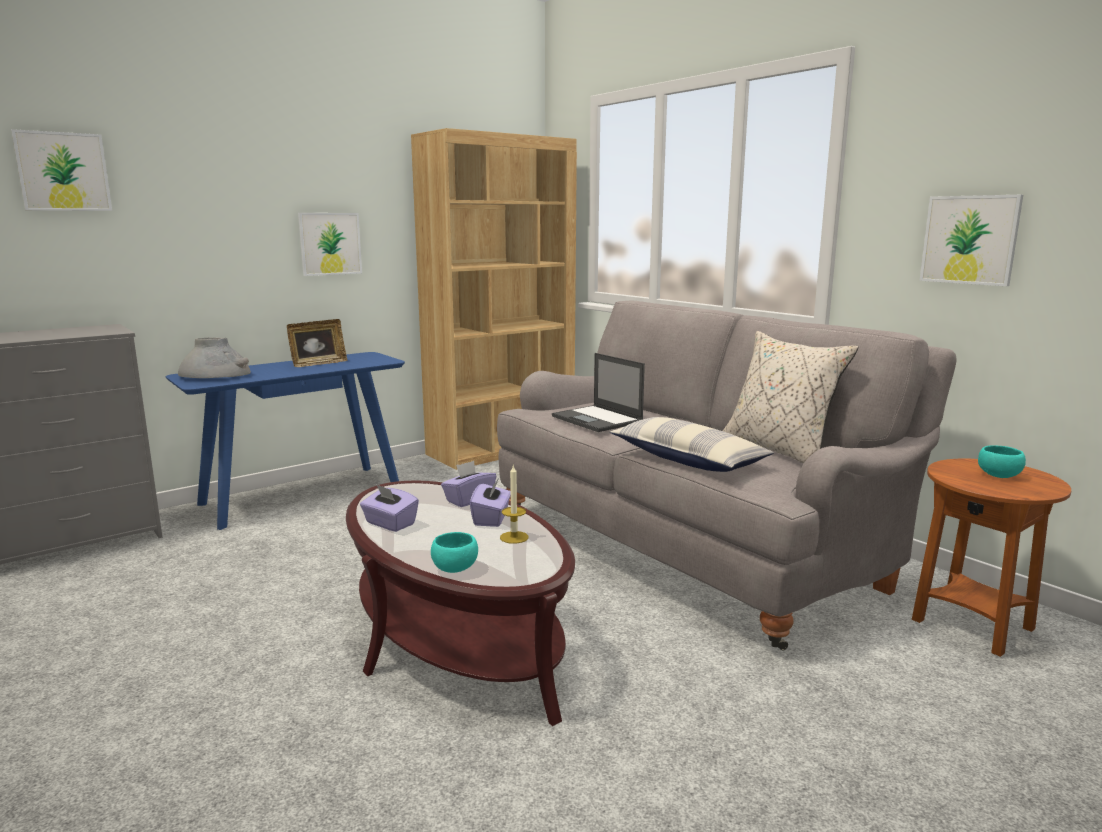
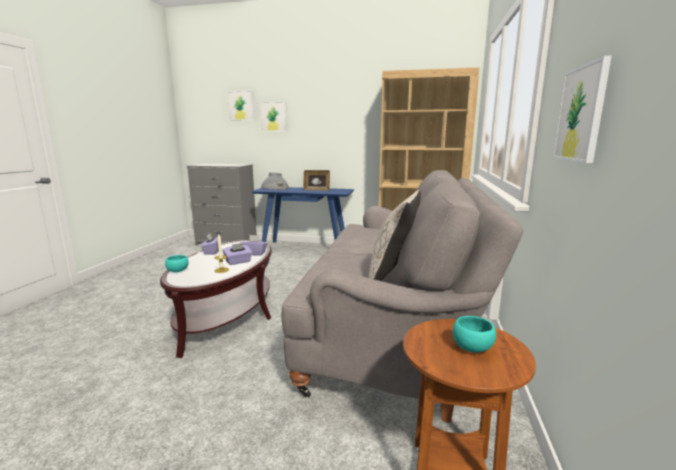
camera: 50 degrees right, 0 degrees up
(330, 243) = (339, 134): picture -> picture (273, 116)
(598, 419) = (362, 235): laptop -> none
(688, 459) = (332, 262): pillow -> none

